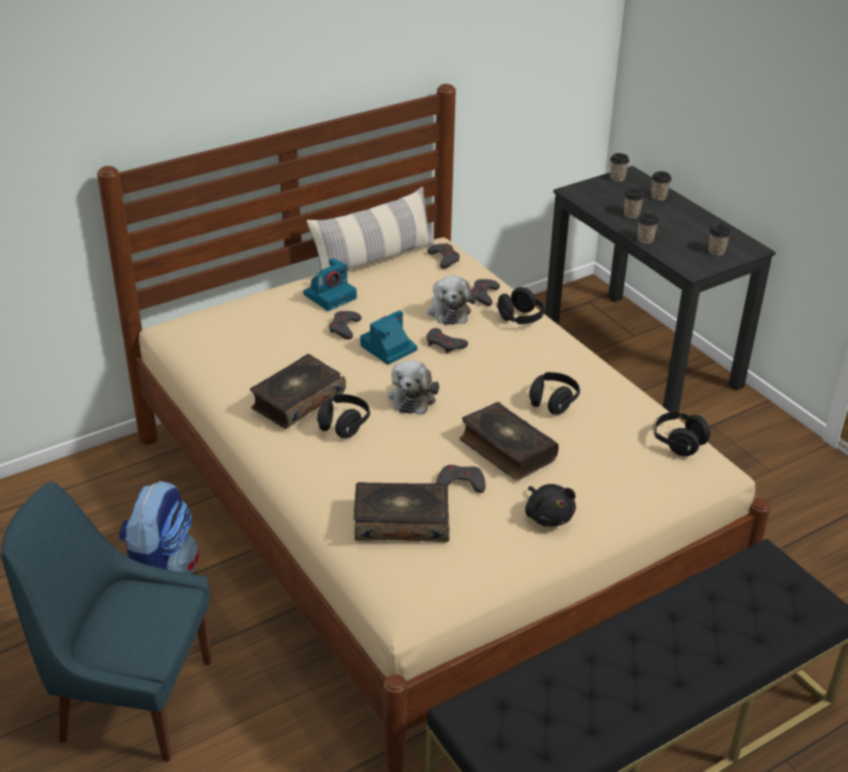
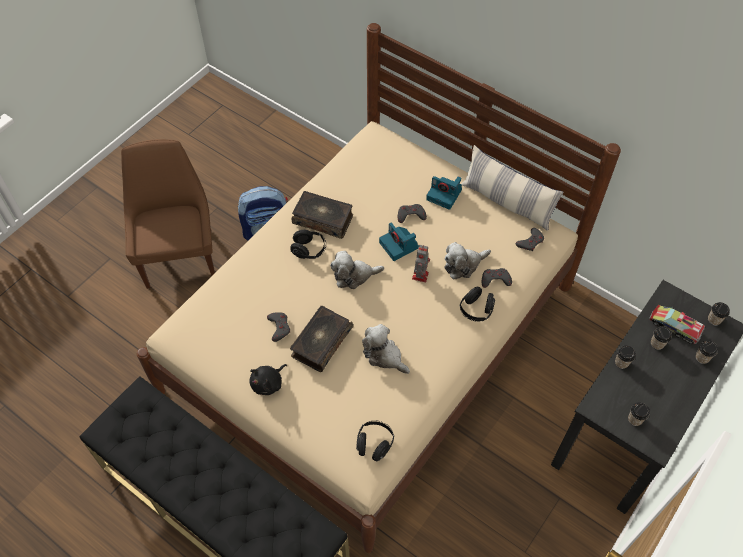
camera: 70 degrees right, 20 degrees up
(130, 699) = (180, 256): blue chair -> brown chair
(388, 348) = (399, 245): camera -> camera turned 150 degrees counterclockwise
(401, 522) = (233, 308): book -> none
(445, 344) = (420, 275): grey game controller -> toy robot
(553, 402) = (384, 356): black headphones -> plush toy
(615, 200) = (674, 327): none -> toy truck

